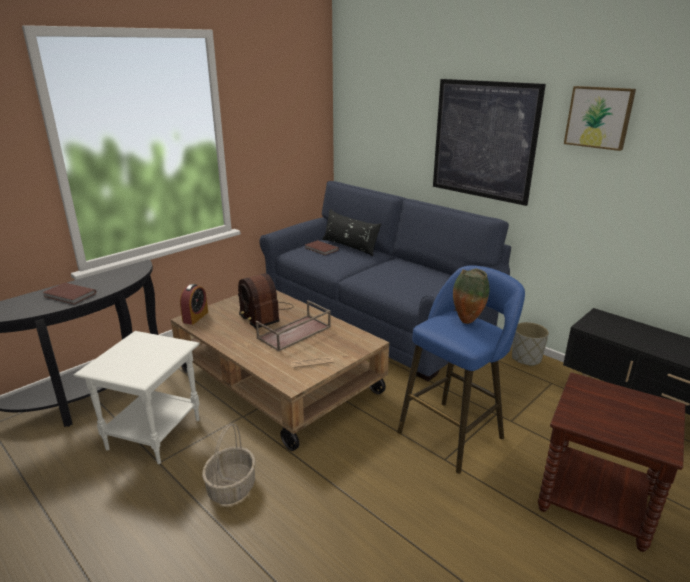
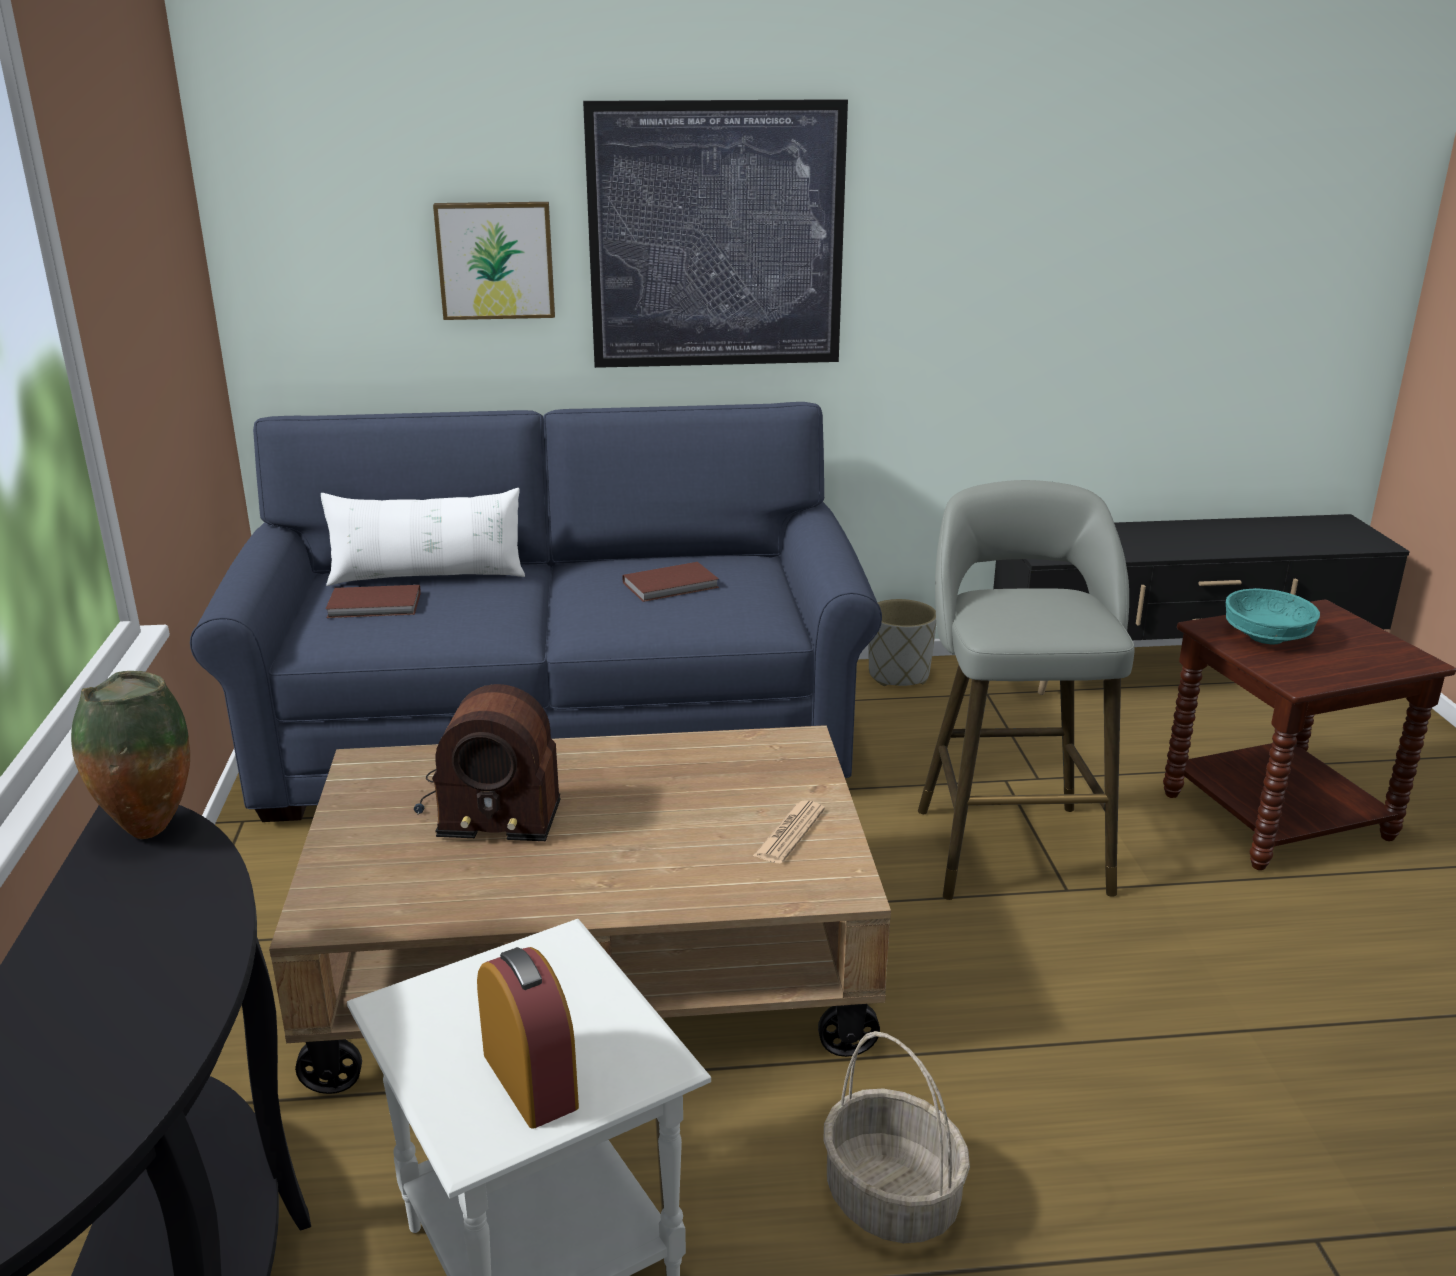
camera: 50 degrees left, 0 degrees up
(69, 295) = (124, 997): brown book -> brown book (672, 585)
(195, 317) = (332, 904): alarm clock -> alarm clock (530, 1080)
(294, 333) = (637, 804): brown tray -> none
(349, 246) = (427, 576): black pillow -> white pillow
(454, 432) = (1008, 843): blue stool -> grey stool
(467, 321) = (1024, 598): vase -> vase (149, 829)
(599, 117) = (961, 159): picture -> picture (496, 260)
(600, 398) = (1265, 637): none -> turquoise bowl

